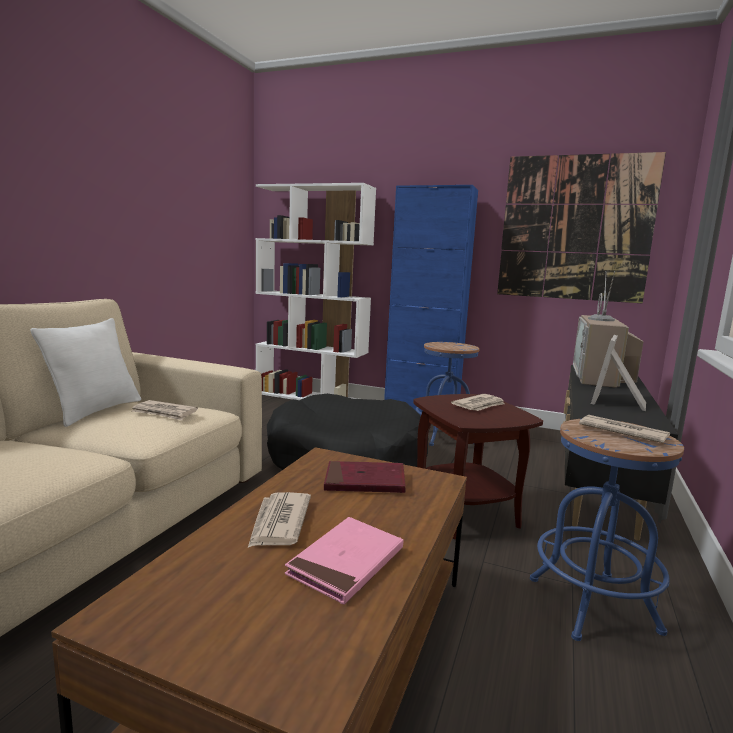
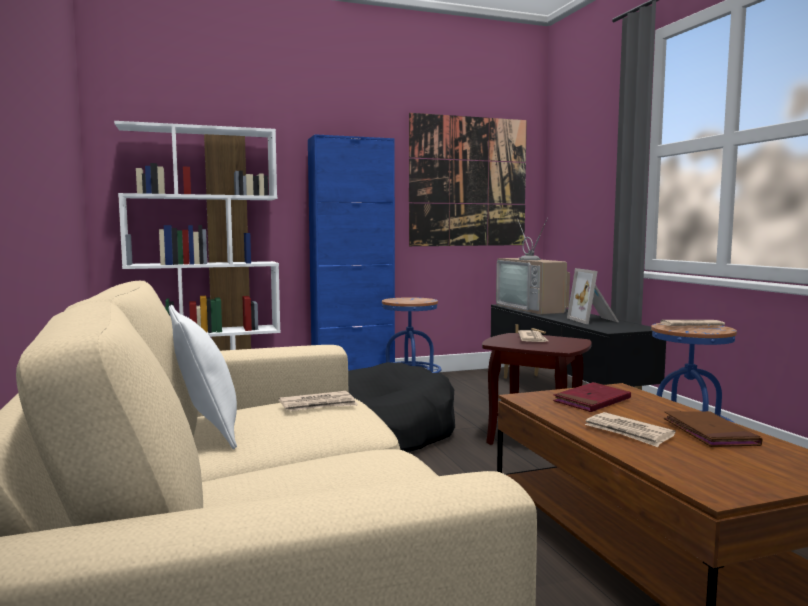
camera: 40 degrees left, 5 degrees down
(346, 562) = (709, 433): pink book -> brown book

